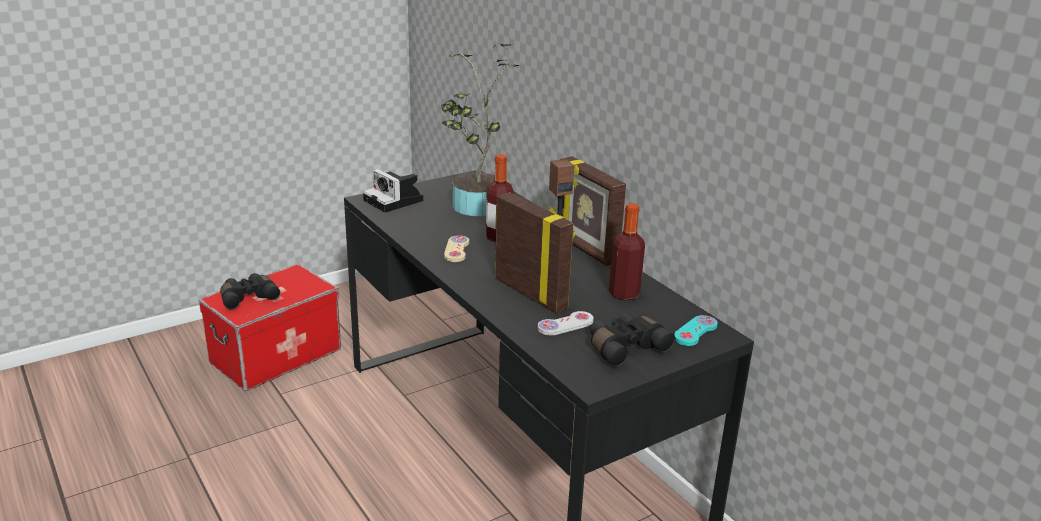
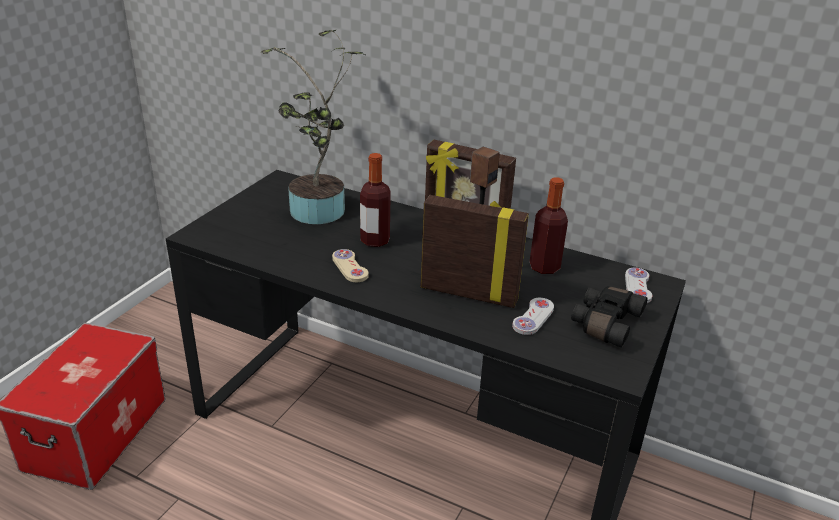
camera: 30 degrees left, 5 degrees up
(248, 297) = (57, 382): black binoculars -> none
(395, 201) = (228, 228): camera -> none
(695, 332) = (637, 287): turquoise game controller -> white game controller

